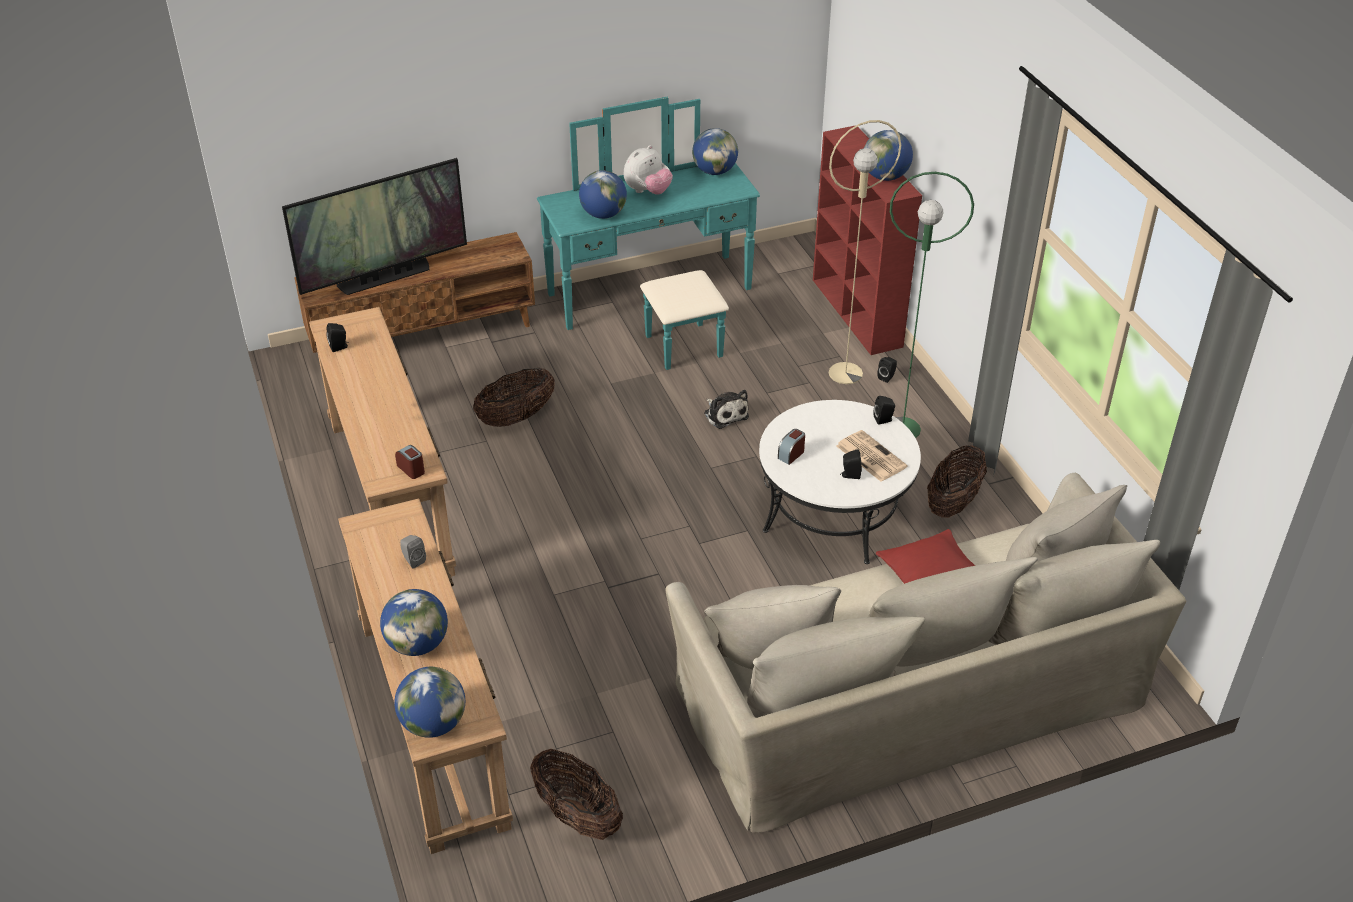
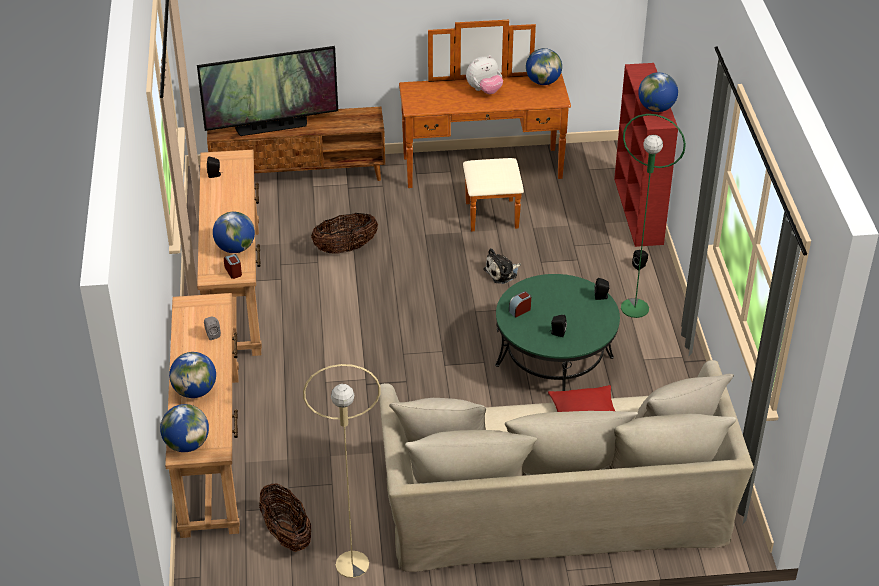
camera: 15 degrees right, 0 degrees up
(603, 214) = (443, 104): globe -> globe (235, 248)
(658, 303) = (485, 178): turquoise dresser -> brown dresser
(725, 414) = (502, 273): plush toy -> plush toy turned 75 degrees clockwise
(833, 512) = (554, 361): white coffee table -> green coffee table
(845, 373) = (608, 257): beige floor lamp -> beige floor lamp (352, 564)
(870, 456) = (578, 322): newspaper -> none
(953, 502) = (649, 370): basket -> none

